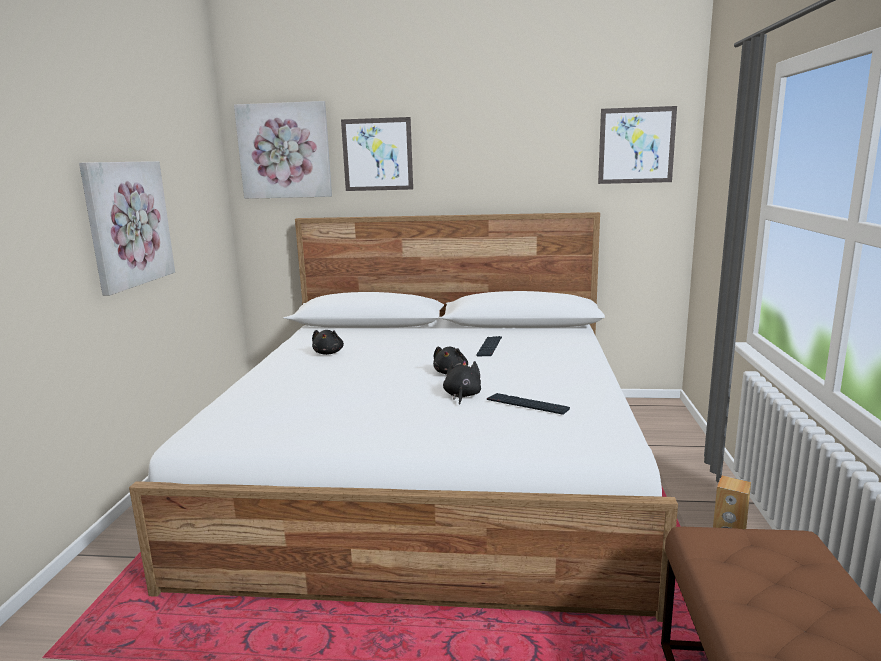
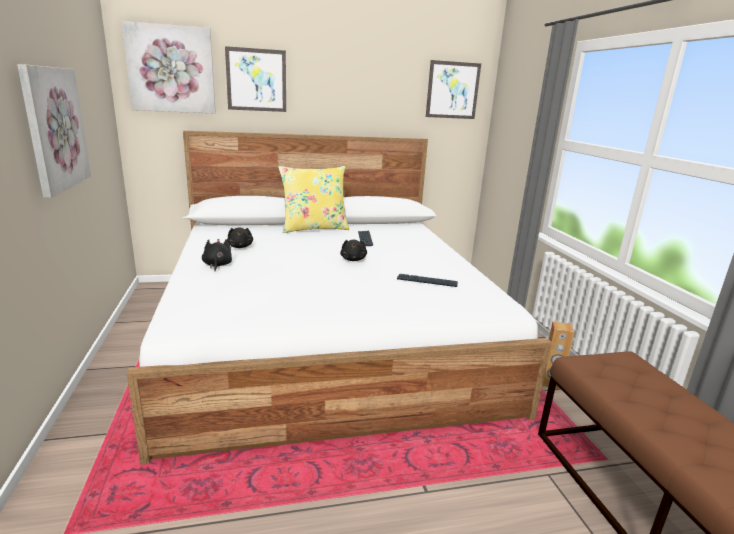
camera: 20 degrees left, 5 degrees up
(435, 332) = (314, 228): none -> yellow pillow
(462, 396) = (374, 277): black plush toy -> black plush toy (217, 265)

